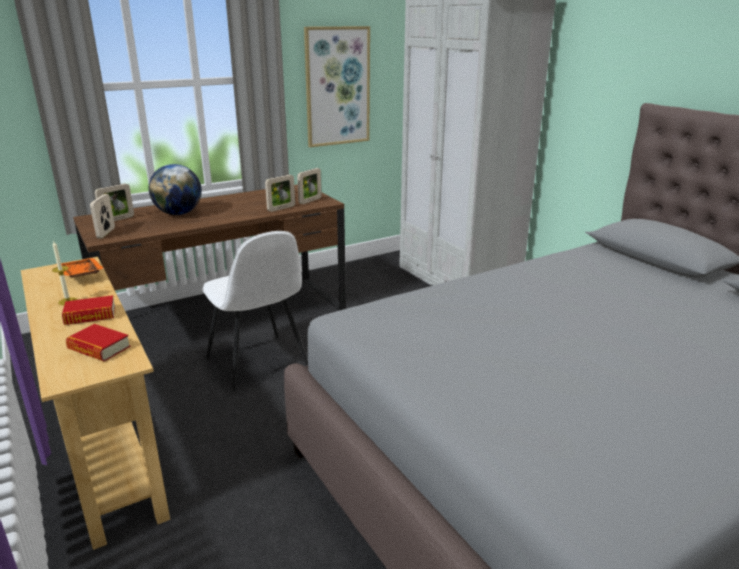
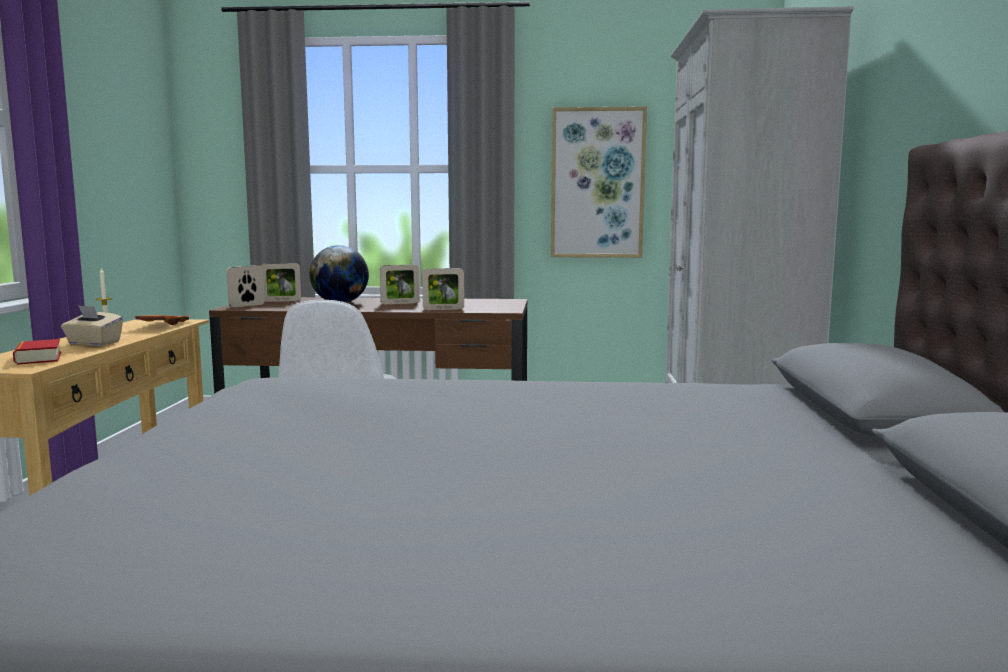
camera: 35 degrees right, 15 degrees down
(90, 315) = (93, 343): book -> beige tissue box
(310, 201) = (491, 308): picture frame -> picture frame (400, 303)

